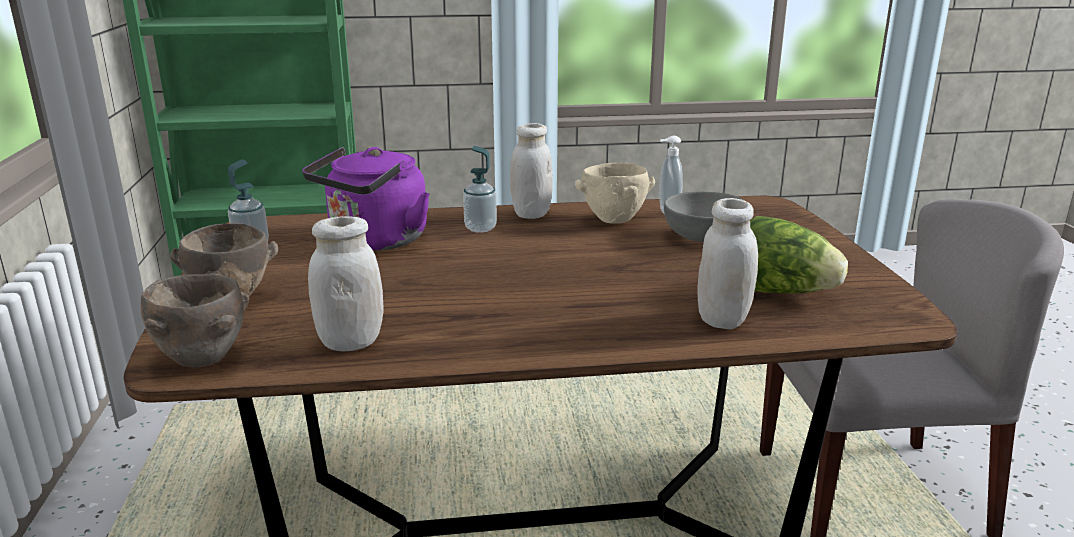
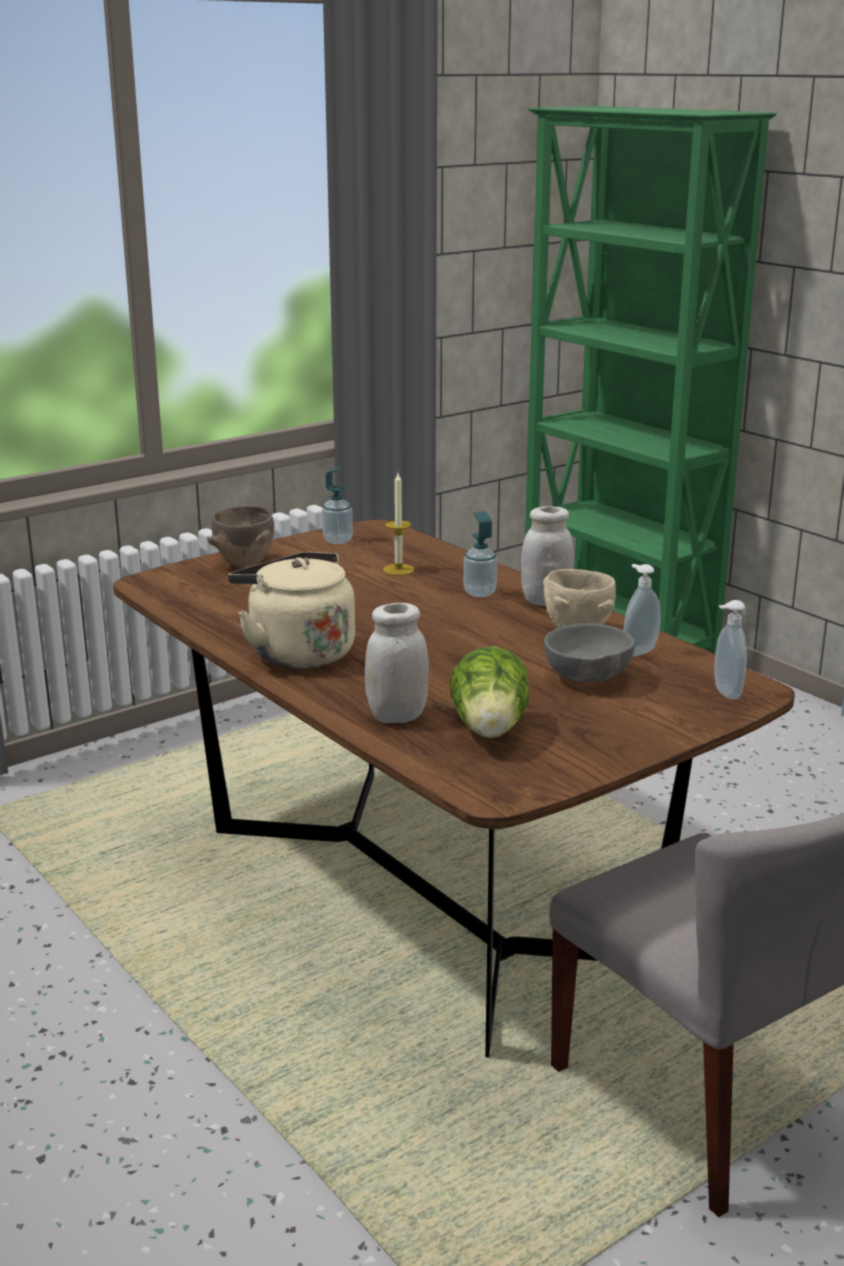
camera: 60 degrees right, 0 degrees up
(204, 360) = (159, 586): brown bowl -> none
(351, 342) = (222, 612): white jar -> none
(375, 242) = (398, 569): purple kettle -> candle
(519, 329) = (297, 652): none -> beige kettle
(765, 211) = (724, 693): none -> soap dispenser

